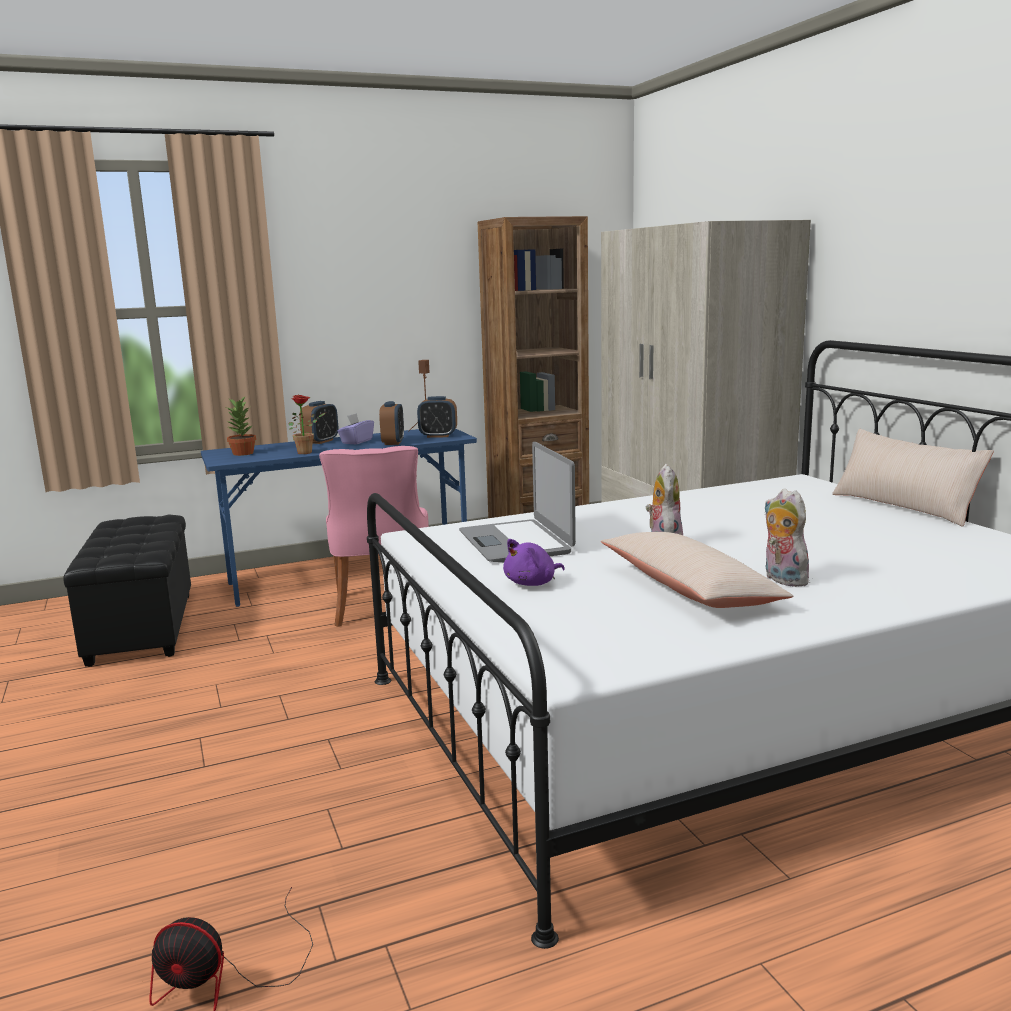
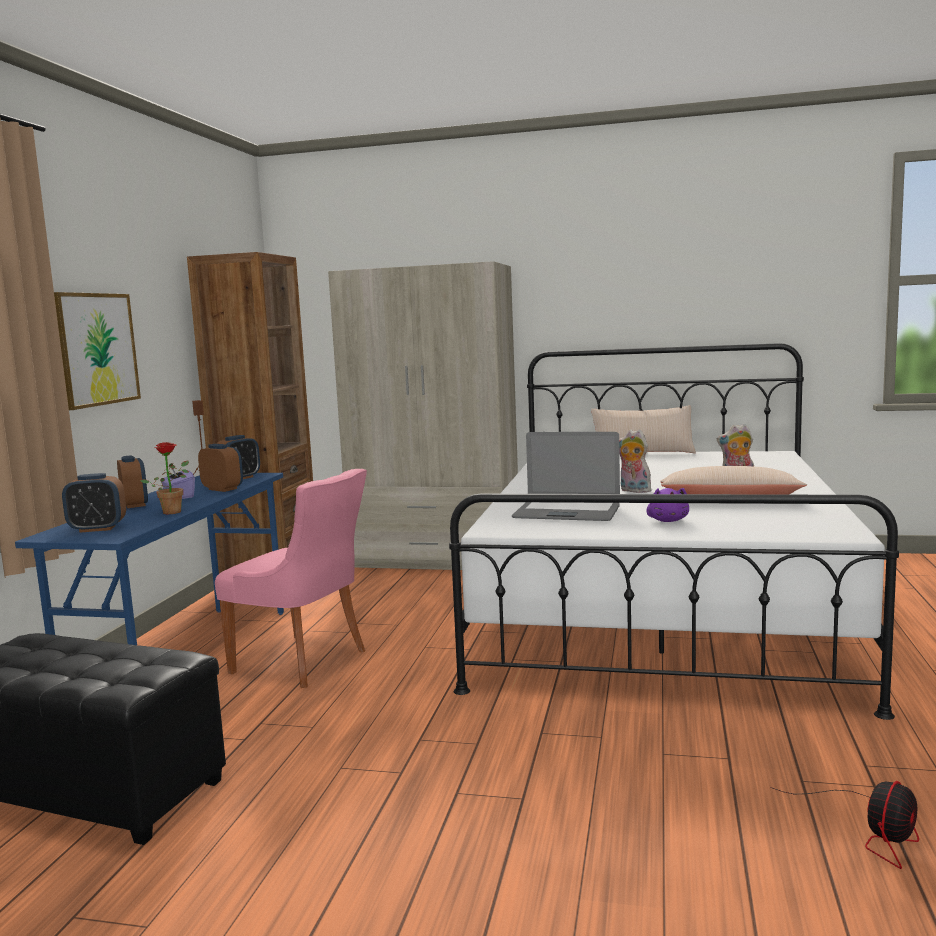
camera: 55 degrees left, 5 degrees down
(243, 453) = (97, 529): potted plant -> alarm clock
(343, 310) = (95, 349): none -> picture

